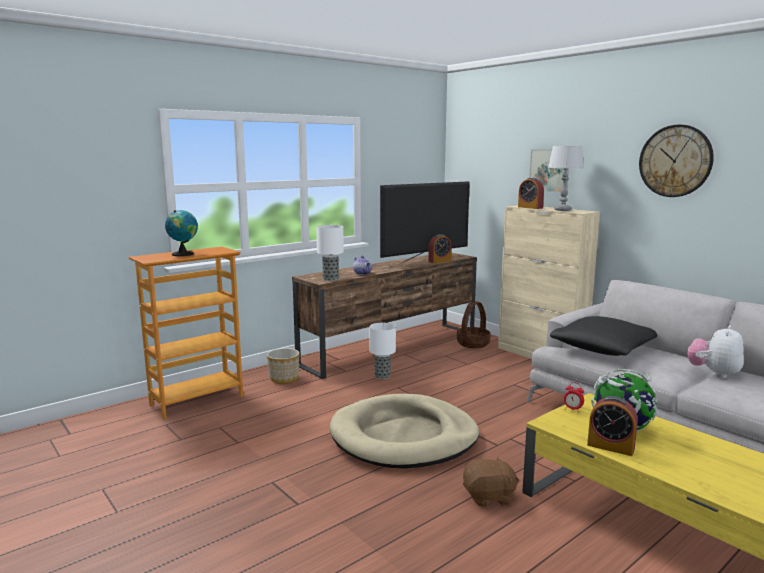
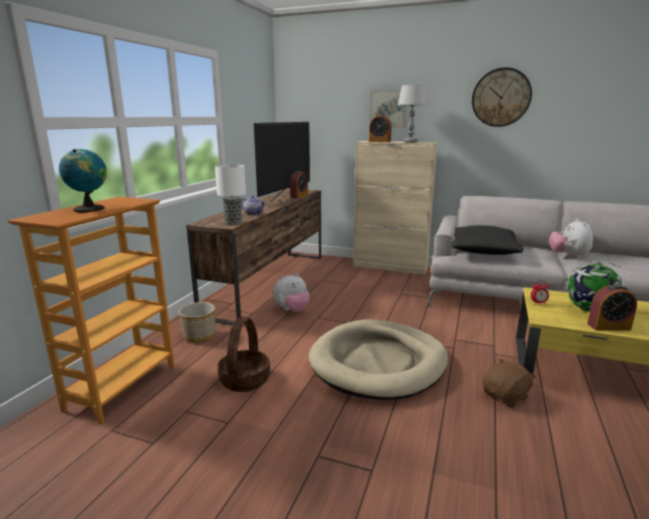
camera: 30 degrees left, 5 degrees up
(383, 376) = (292, 310): table lamp -> plush toy
(473, 343) = (330, 266): basket -> basket (244, 379)

